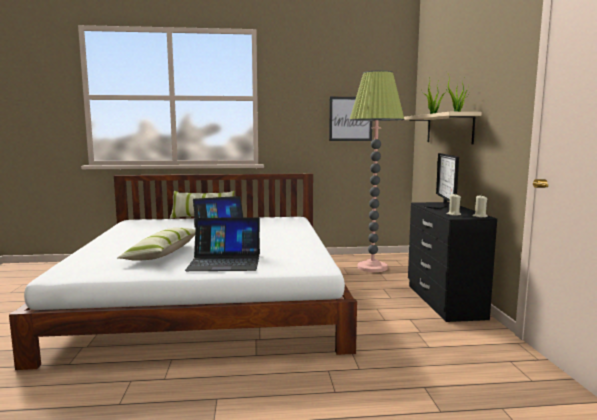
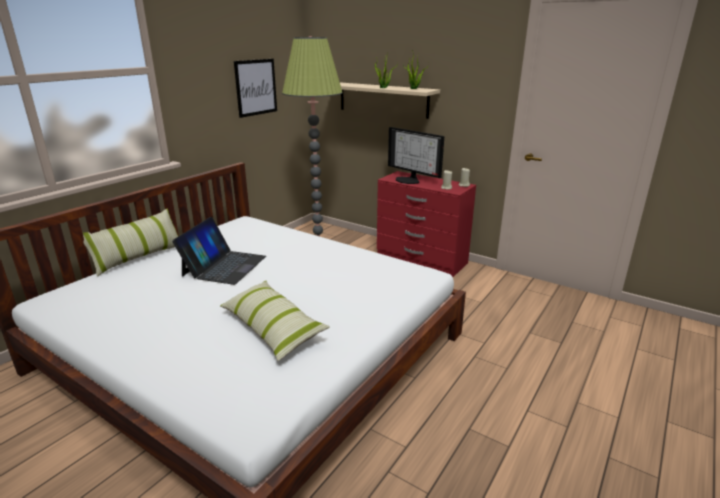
camera: 50 degrees left, 15 degrees up
(225, 261) = (355, 306): laptop -> none
(443, 301) = (421, 259): black dresser -> red dresser

